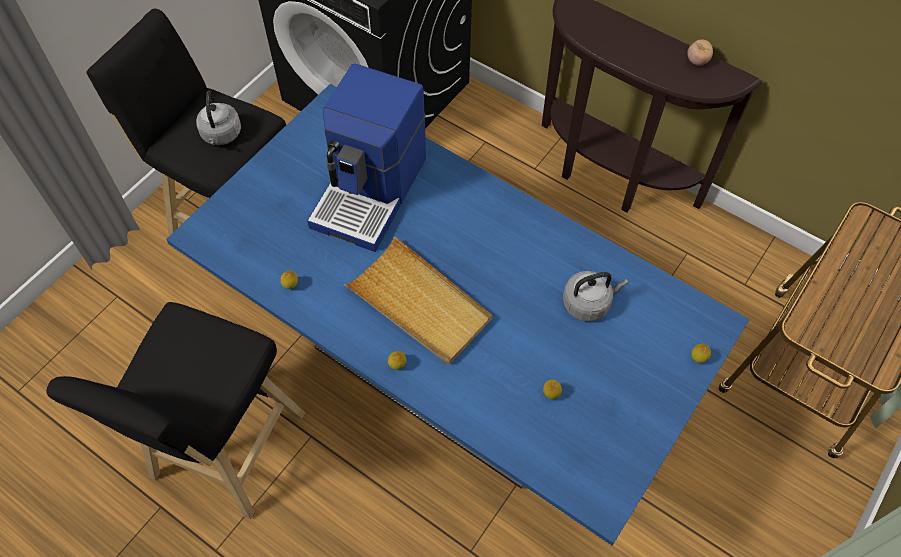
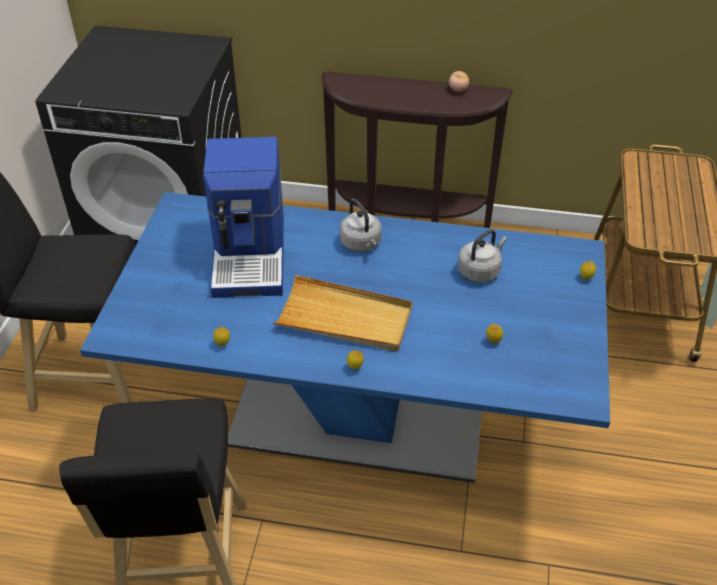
camera: 25 degrees left, 15 degrees down
(221, 135) = (81, 262): grey kettle -> grey kettle (361, 244)

